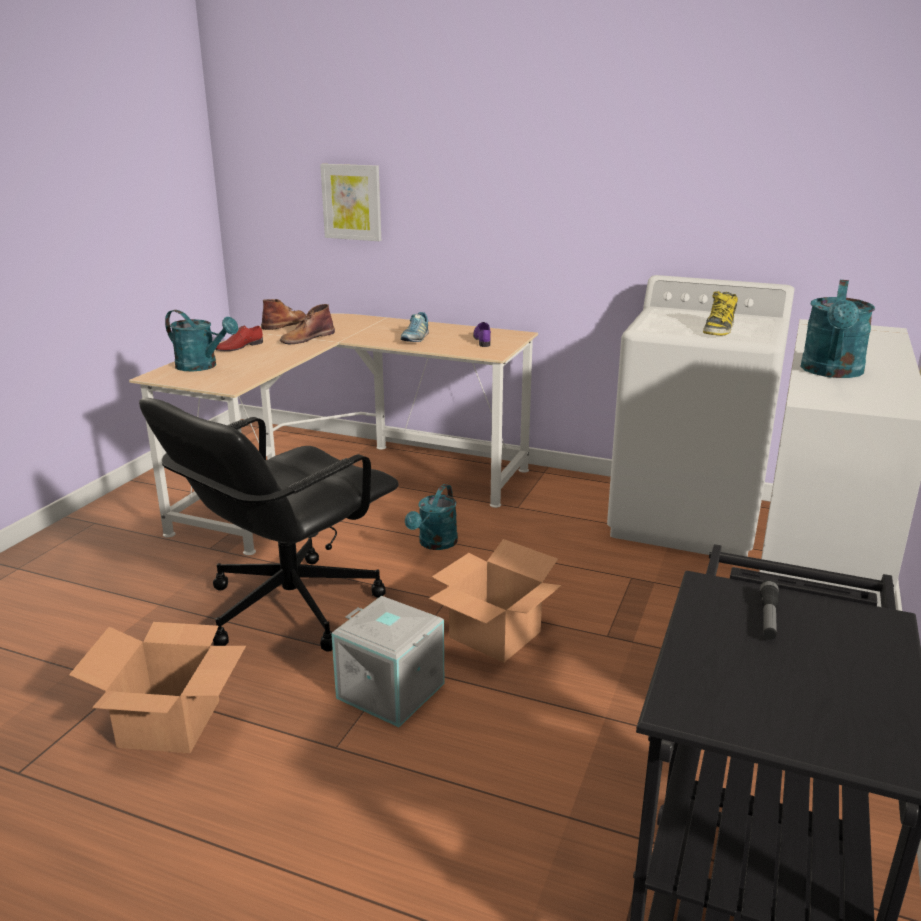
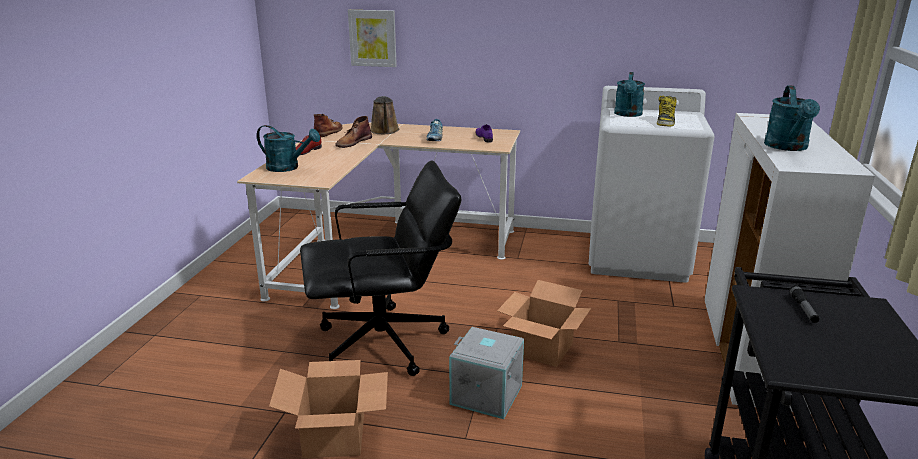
camera: 10 degrees left, 0 degrees up
(289, 606) = (384, 343): black office chair -> black office chair turned 135 degrees counterclockwise
(357, 326) = (385, 131): none -> brown watering can
(435, 544) = (470, 289): turquoise watering can -> turquoise watering can (628, 114)

